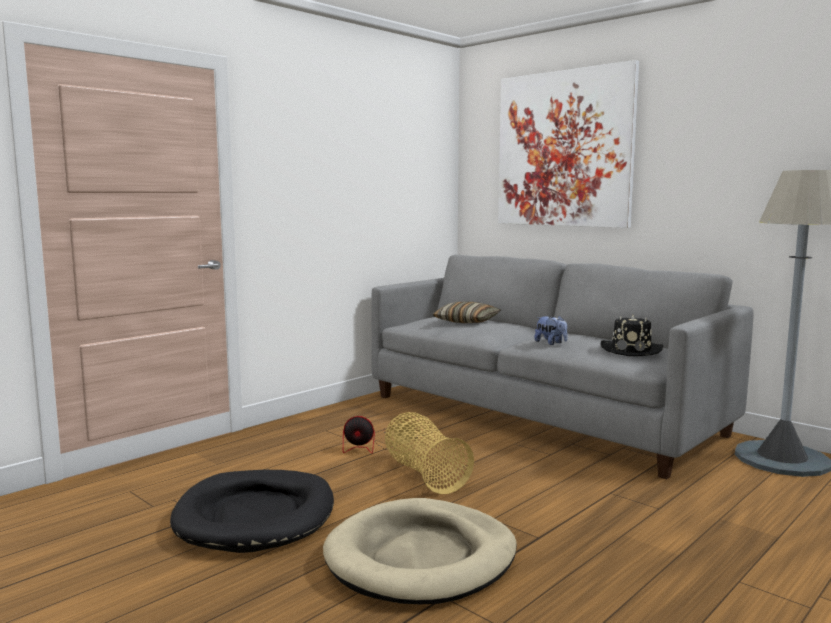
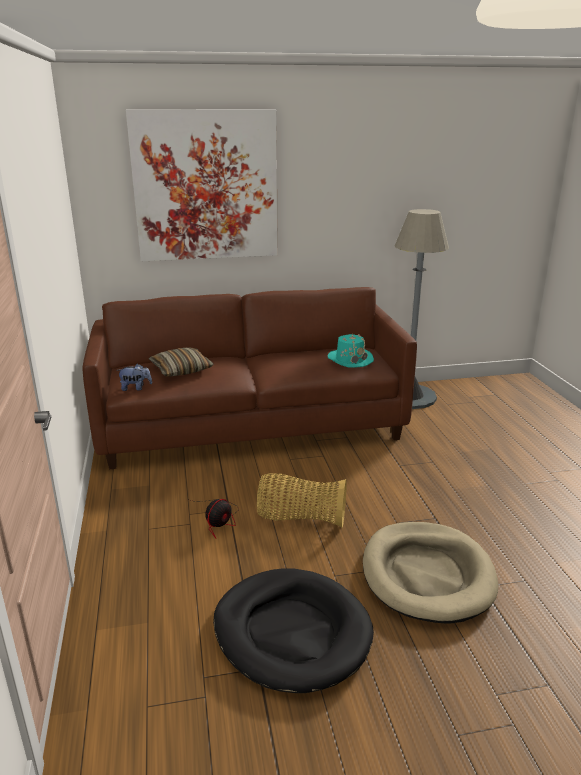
camera: 55 degrees left, 15 degrees up
(540, 415) = (251, 425): grey sofa -> brown sofa
(551, 343) = (293, 371): plush toy -> plush toy (135, 388)
(631, 350) = (350, 359): black hat -> turquoise hat

